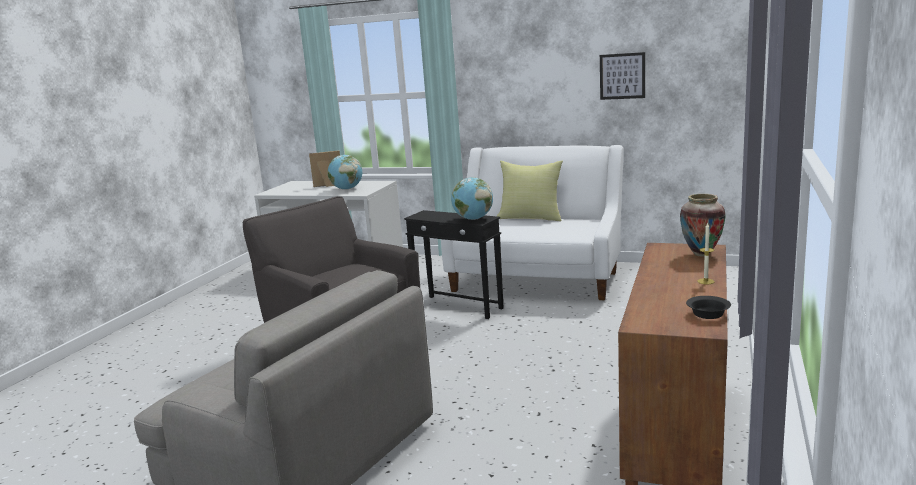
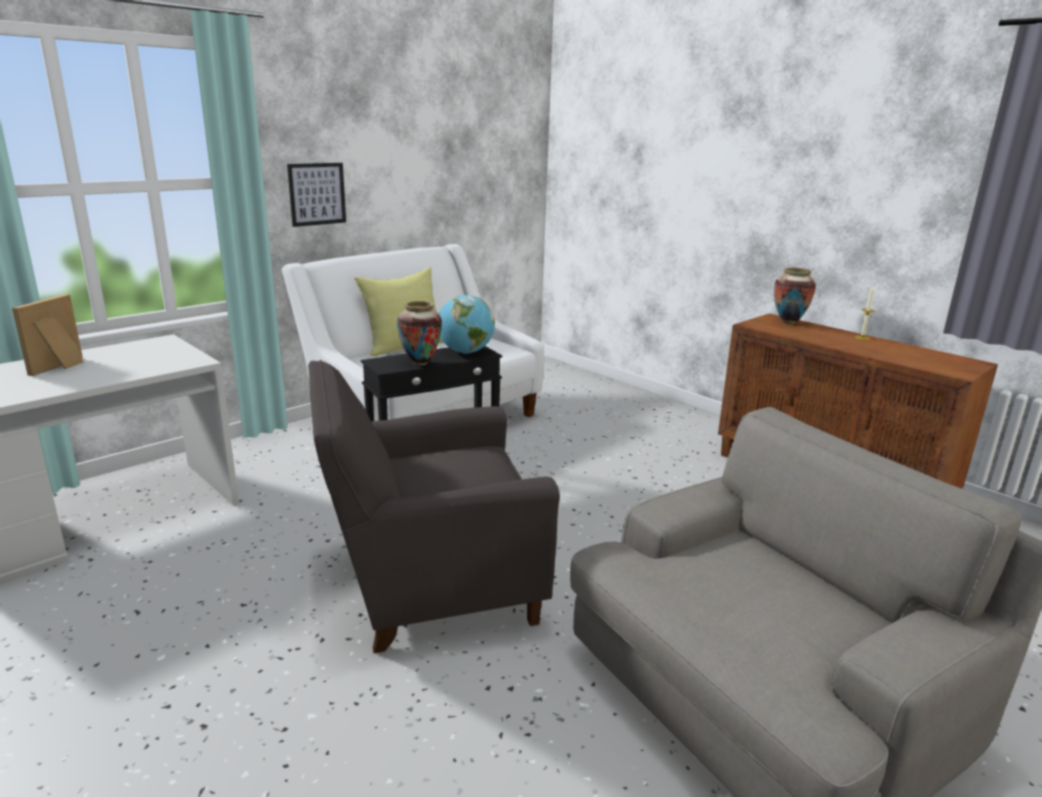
camera: 65 degrees left, 5 degrees up
(347, 189) = (132, 362): globe -> none
(436, 218) = (420, 363): none -> vase
(622, 76) = (449, 162): picture -> picture (317, 194)
(707, 315) = (943, 355): black bowl -> none

